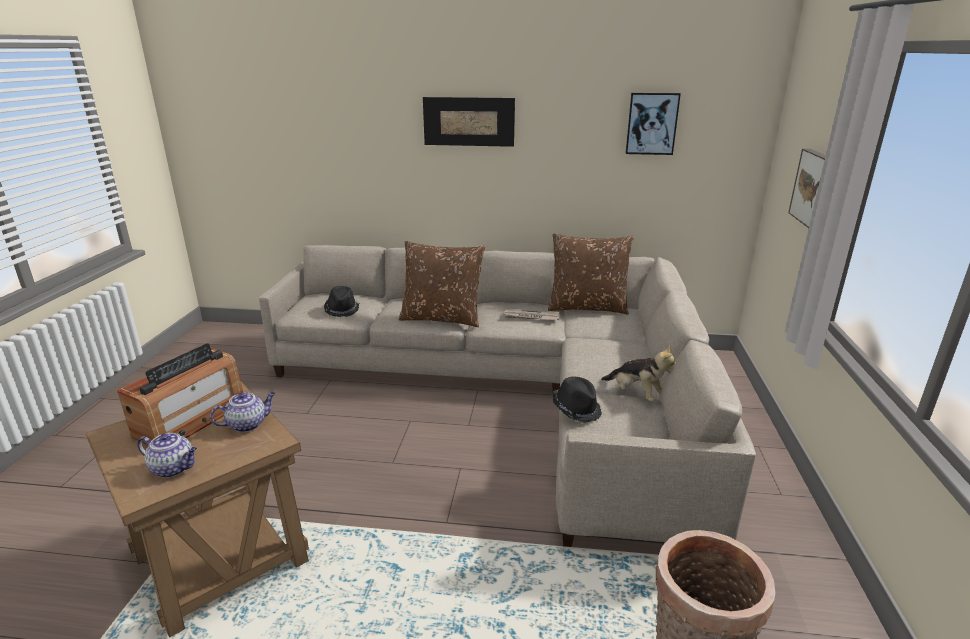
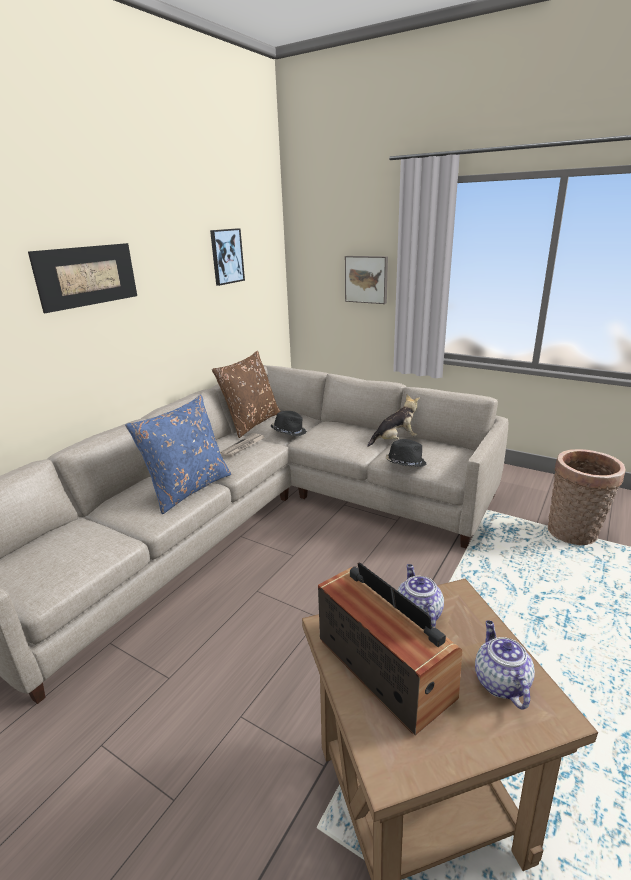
camera: 65 degrees left, 0 degrees up
(174, 468) = (500, 682): teapot -> teapot turned 45 degrees counterclockwise
(342, 309) = (82, 549): black hat -> black hat (289, 432)
(442, 318) = (188, 488): brown pillow -> blue pillow

